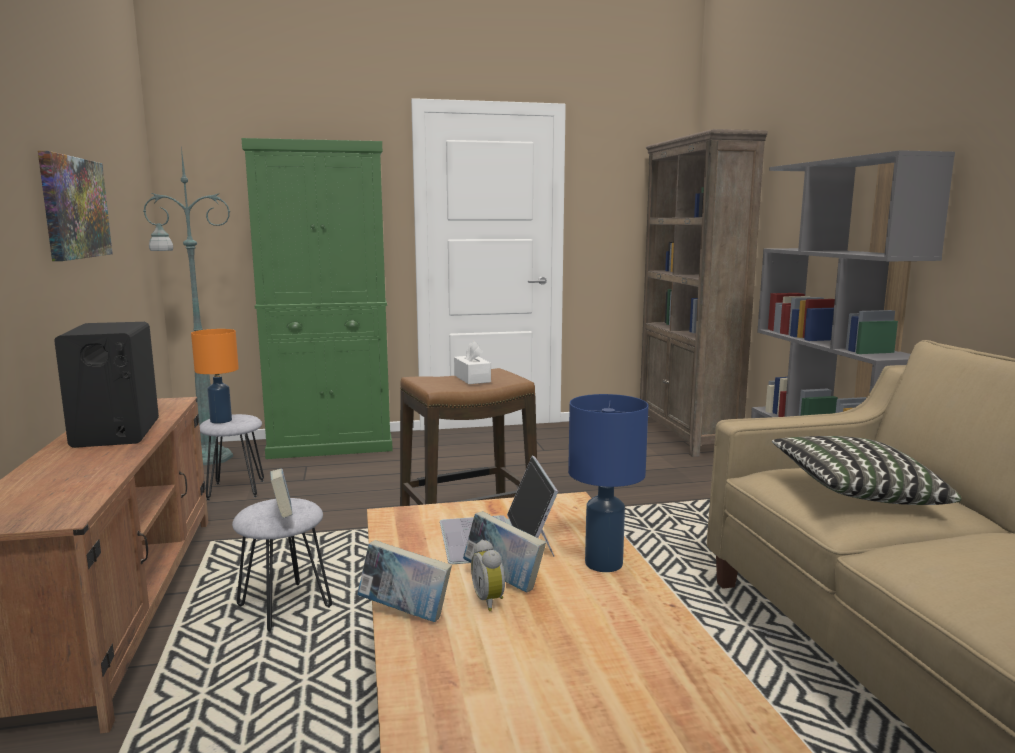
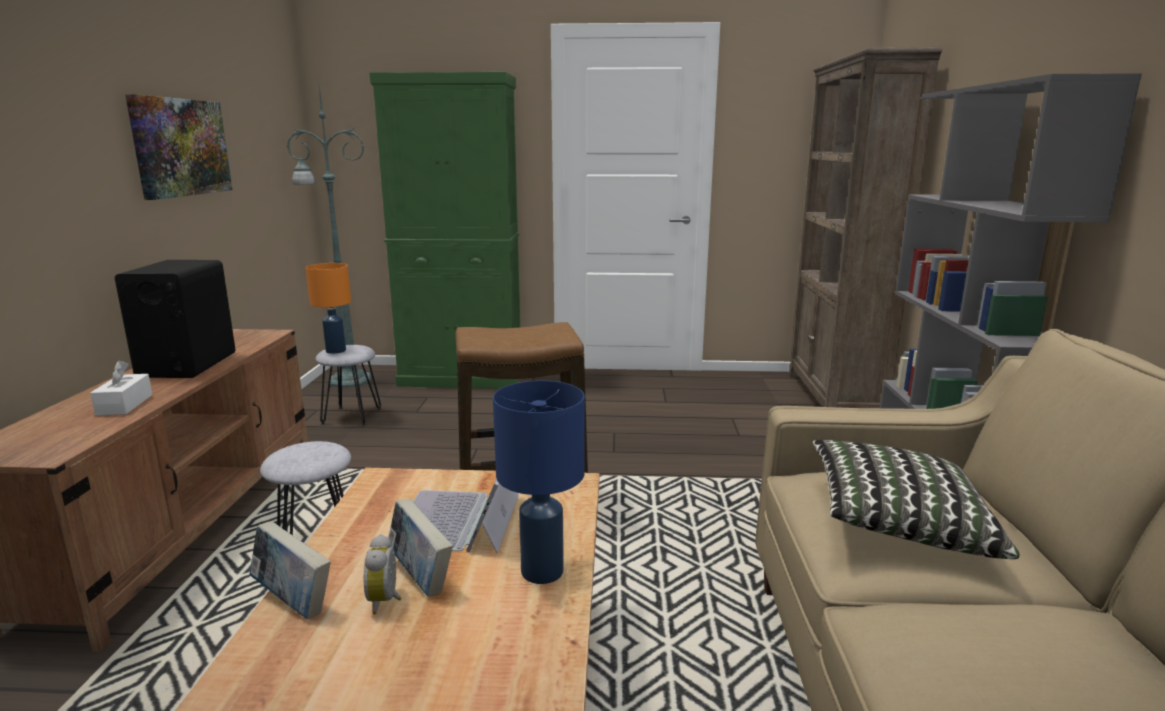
camera: 15 degrees right, 5 degrees up
(283, 515) = (304, 461): book -> none
(472, 378) = (524, 334): white tissue box -> white tissue box (125, 405)

